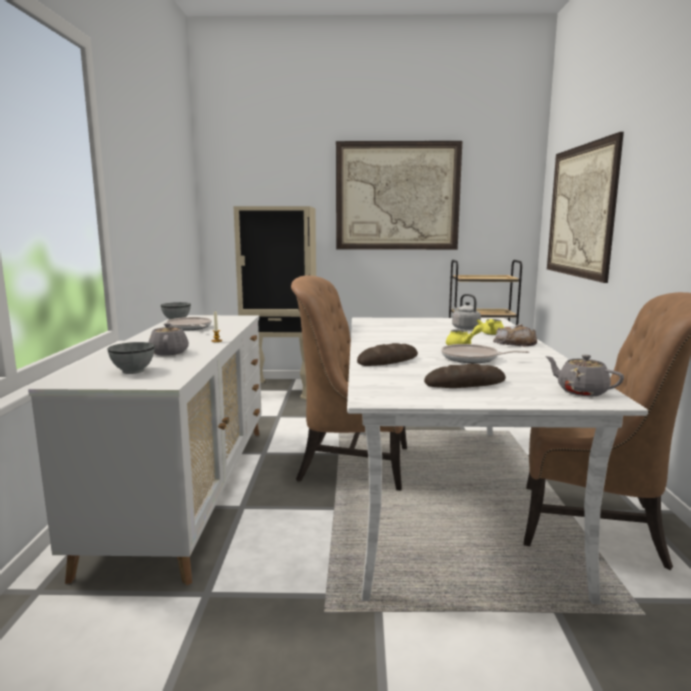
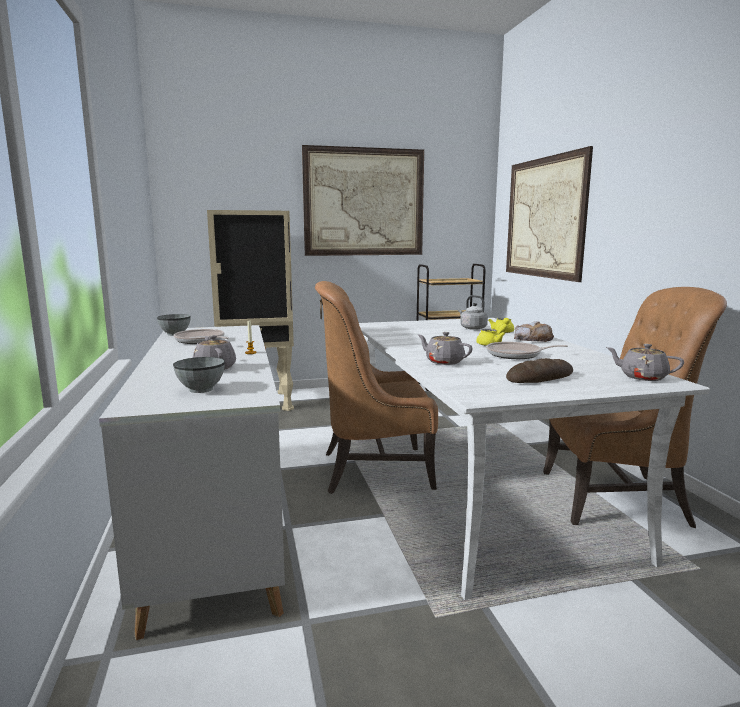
camera: 15 degrees left, 0 degrees up
(388, 360) = (444, 362): bread -> grey teapot

